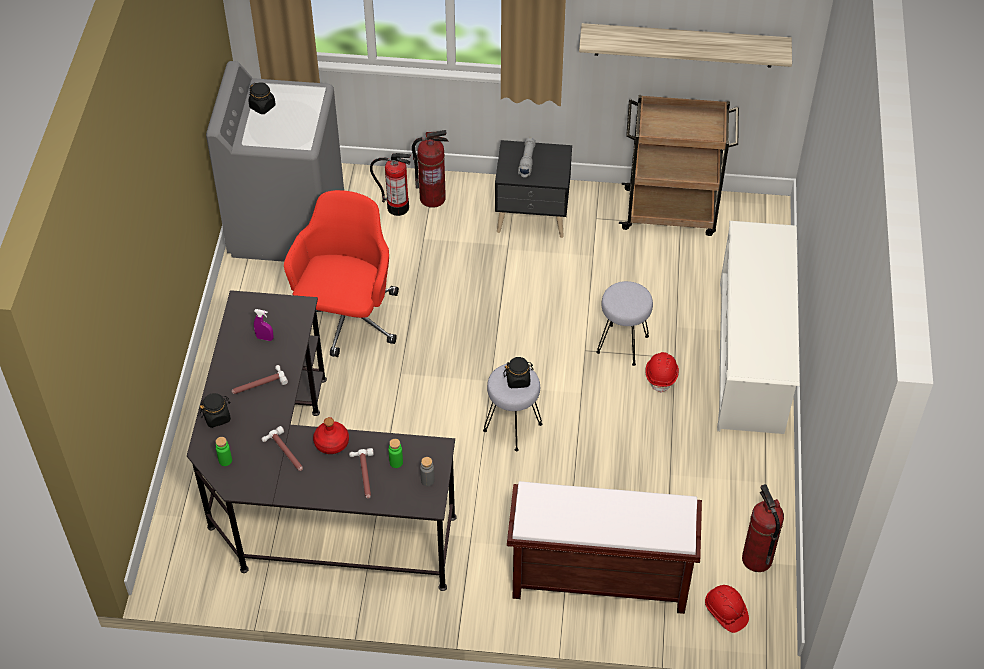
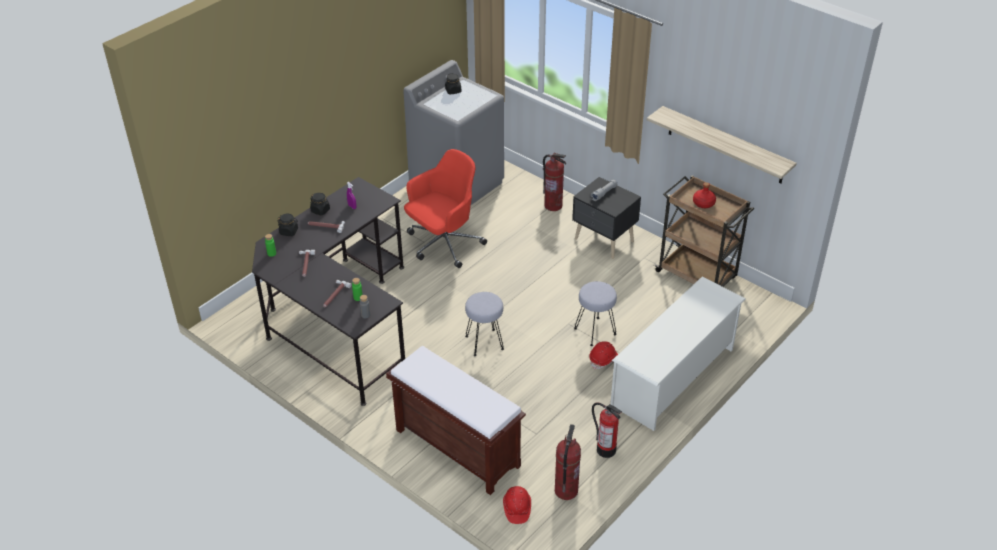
camera: 35 degrees right, 10 degrees down
(332, 443) = (334, 272): red bottle -> red bottle (703, 203)
(398, 207) = (528, 201): fire extinguisher -> fire extinguisher (606, 450)
(518, 380) = (487, 303): black jar -> black jar (320, 210)

